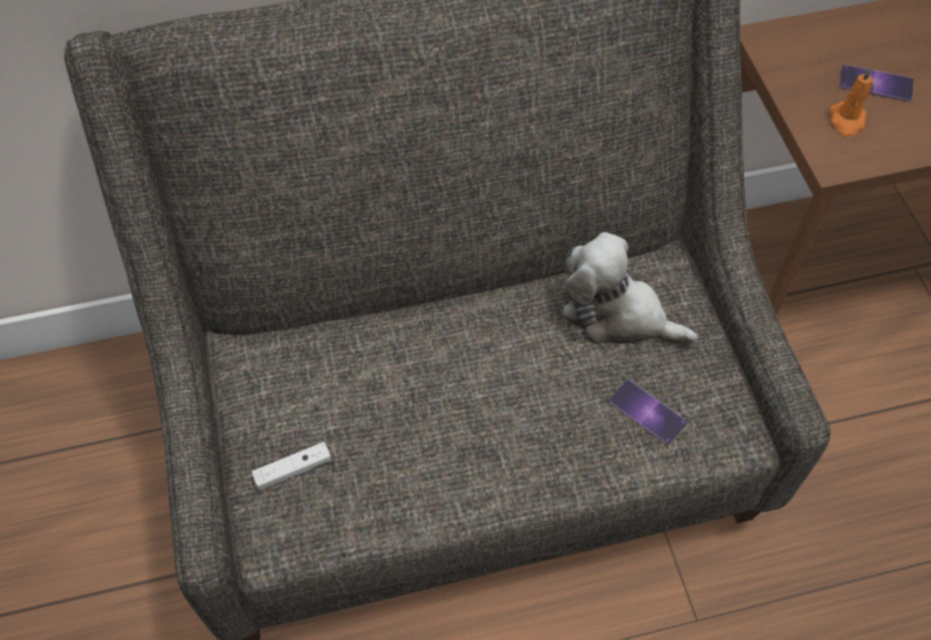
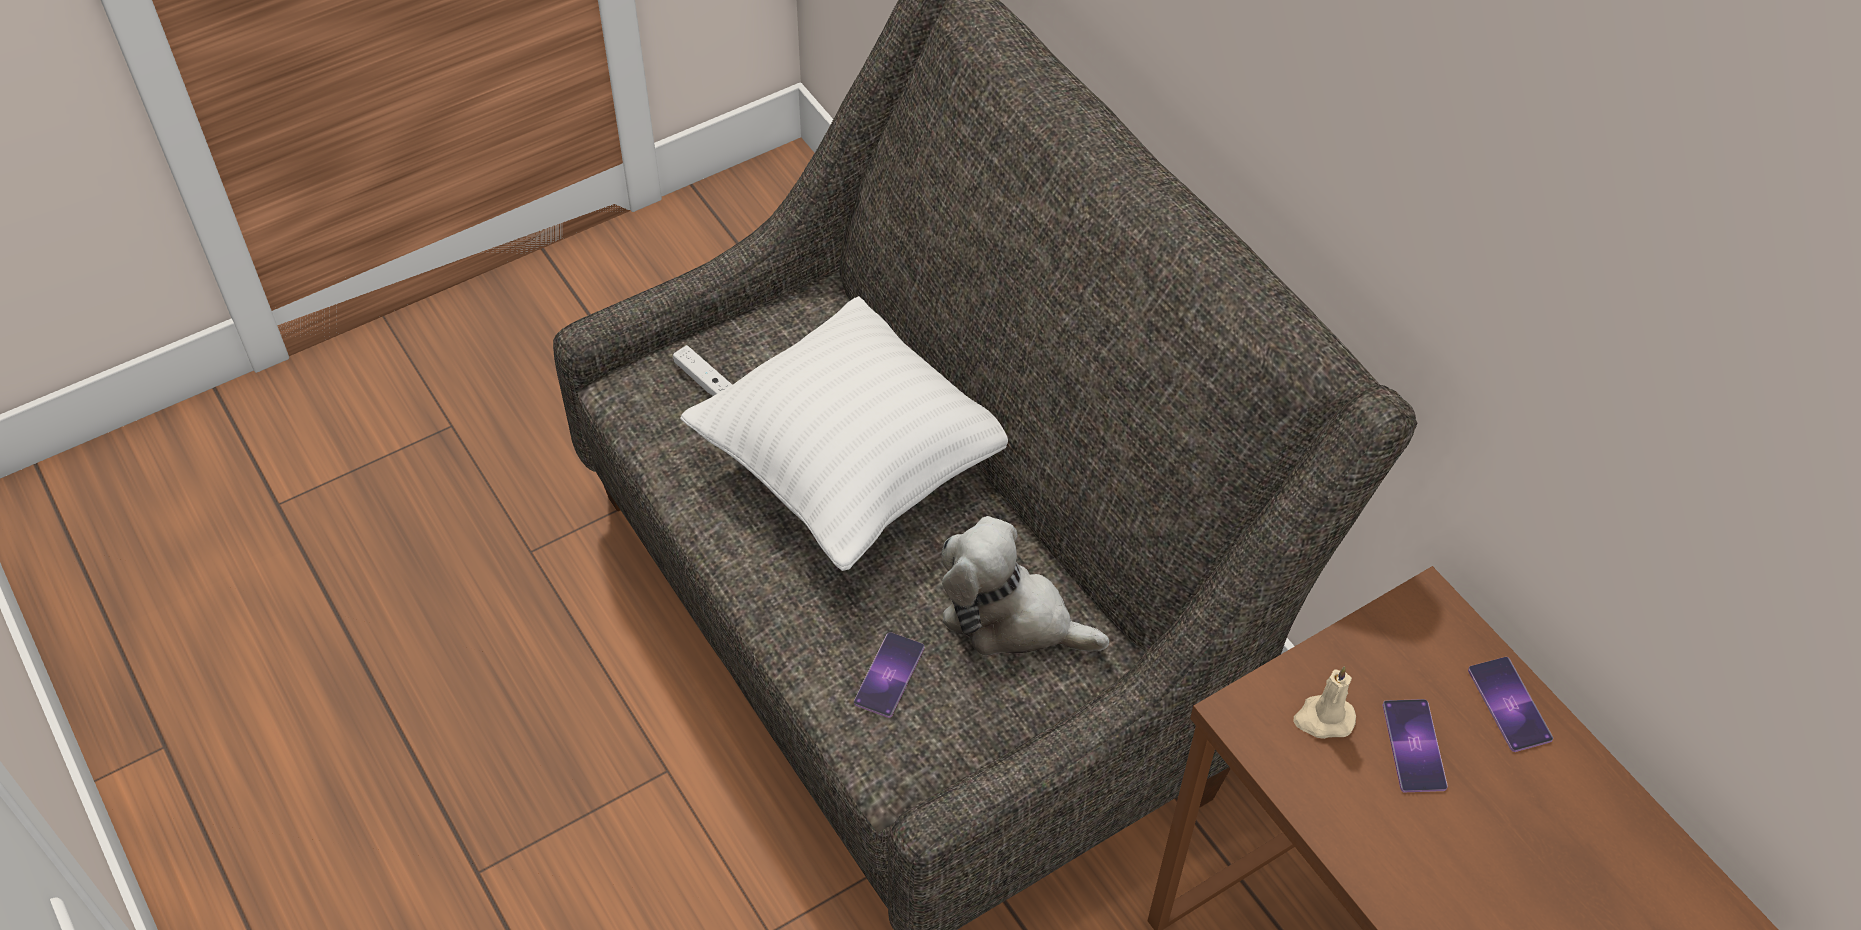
camera: 70 degrees right, 5 degrees down
(435, 381) = (852, 468): none -> white pillow
(617, 315) = (1011, 617): plush toy -> plush toy turned 75 degrees counterclockwise
(846, 121) = (1323, 719): orange candle -> beige candle
(852, 28) = (1509, 704): none -> phone

